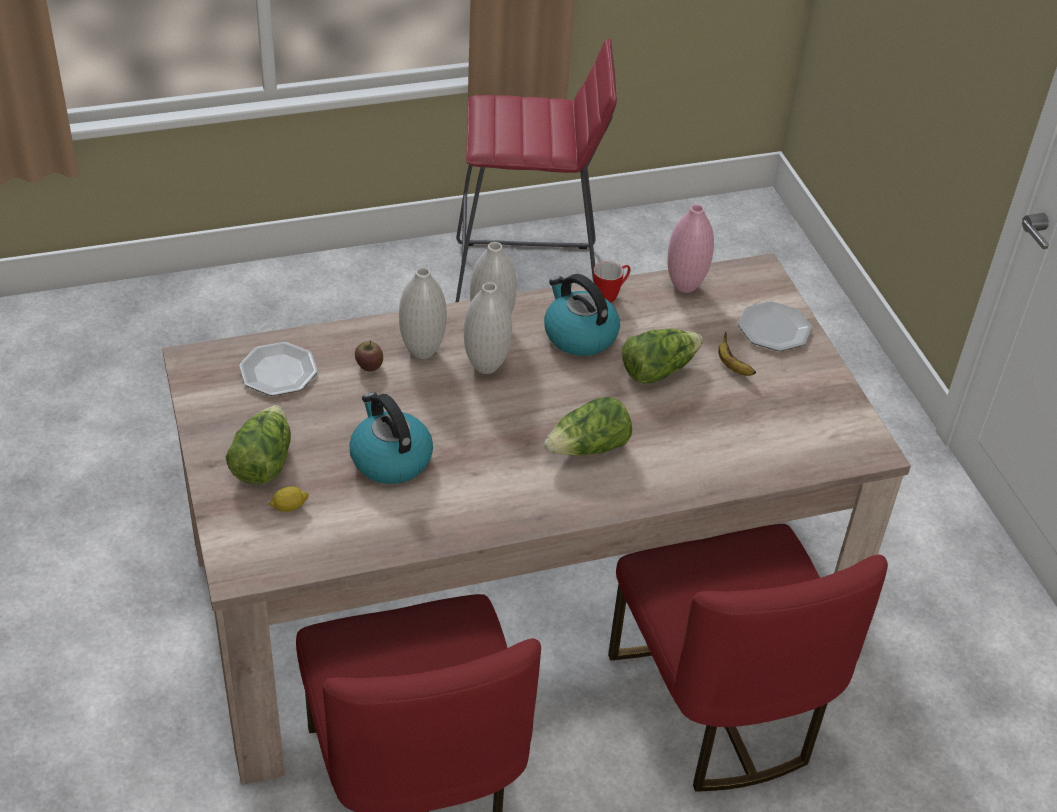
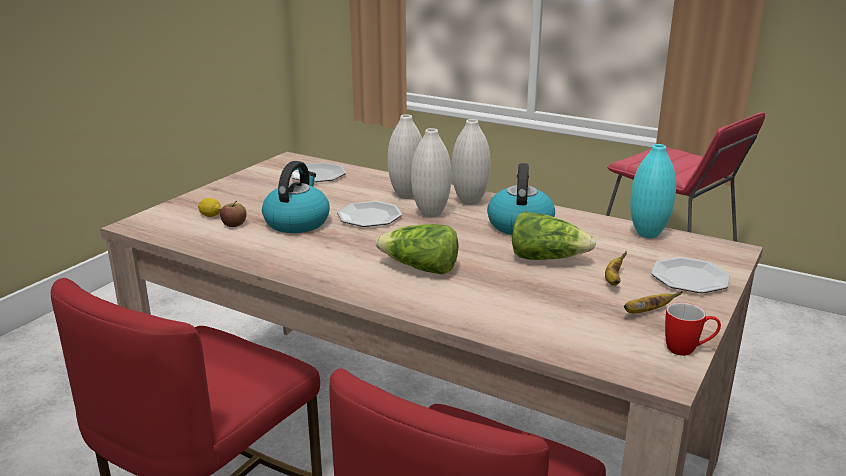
camera: 50 degrees right, 20 degrees down
(262, 461) = (238, 197): lettuce -> none
(369, 365) = (366, 189): apple -> apple (234, 224)
(440, 406) = (370, 216): none -> plate
(610, 295) = (578, 218): mug -> mug (688, 350)
(685, 286) = (647, 234): pink vase -> turquoise vase
(793, 389) = (646, 312): none -> banana

